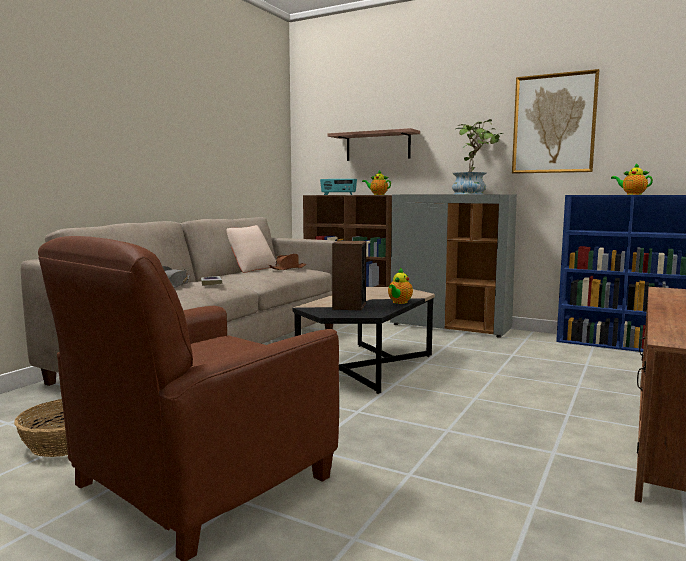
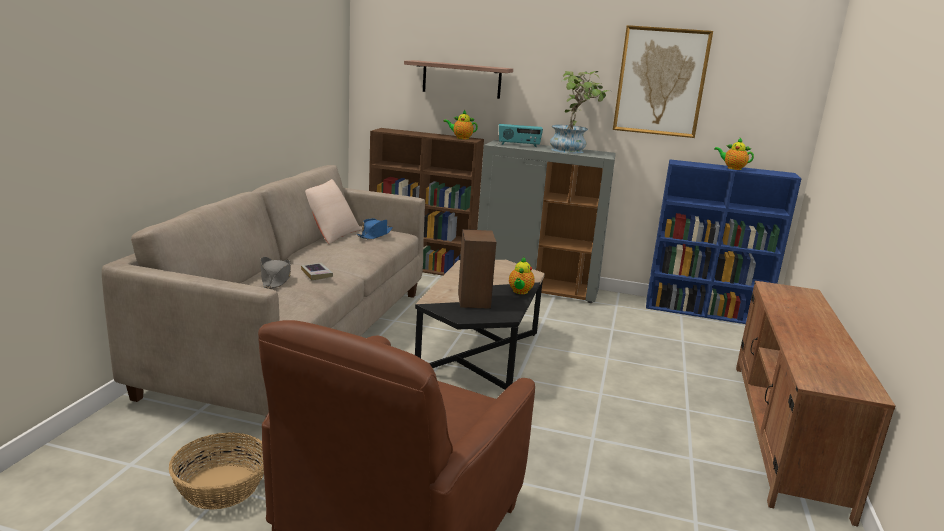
camera: 15 degrees left, 10 degrees up
(287, 268) = (375, 235): brown hat -> blue hat
(338, 194) = (413, 133): radio -> radio (519, 145)

